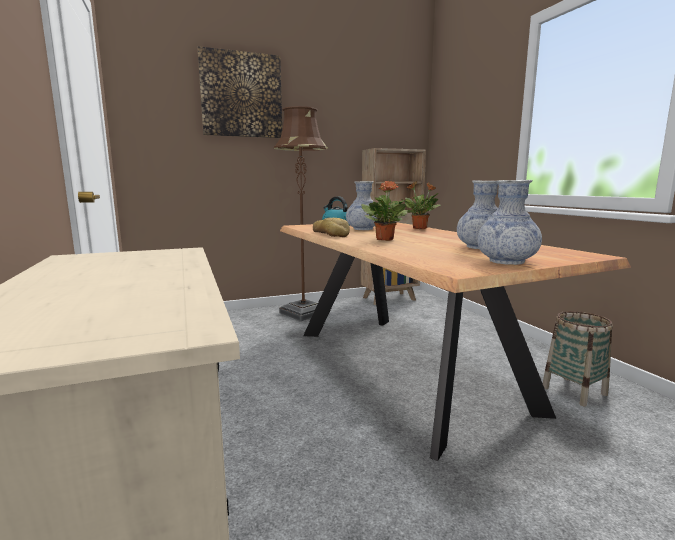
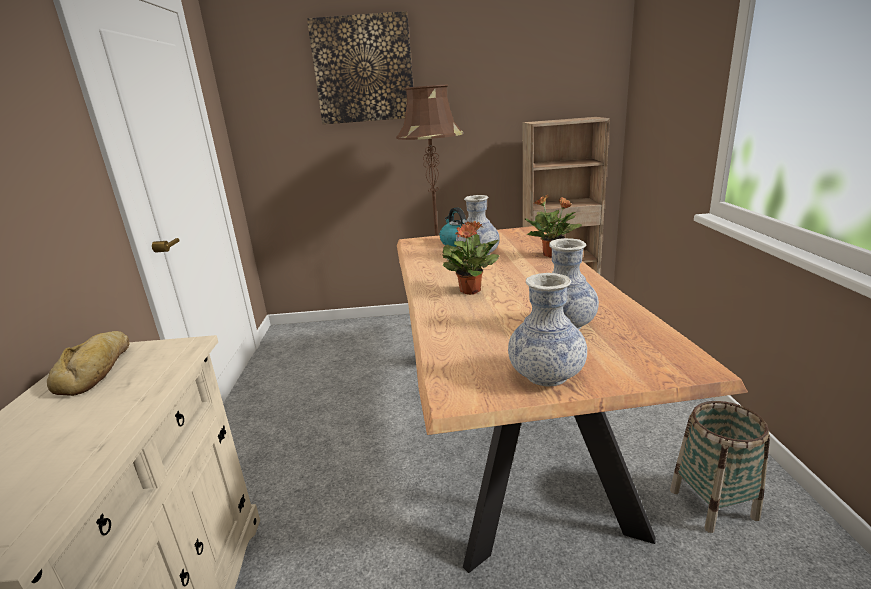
camera: 20 degrees right, 10 degrees up
(330, 234) = (424, 270): bread -> bread (99, 369)

